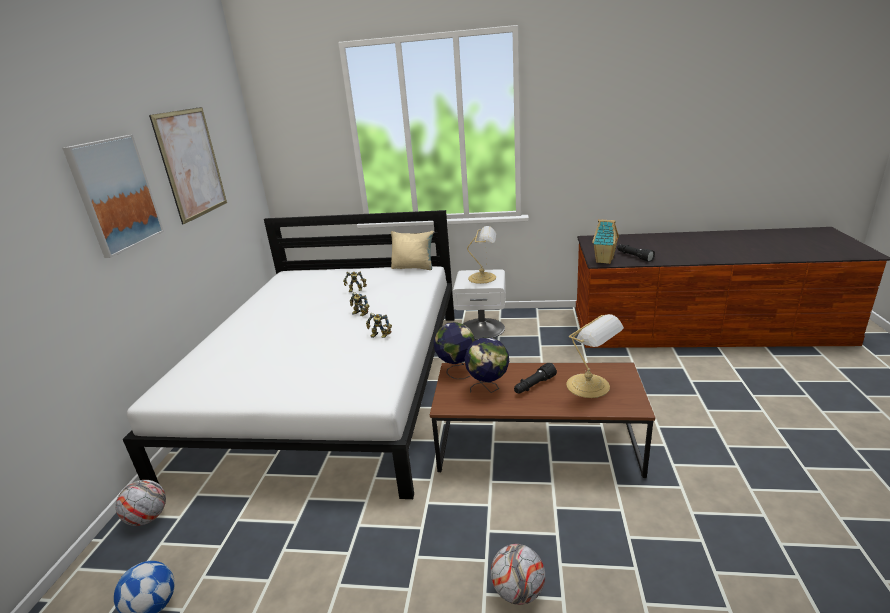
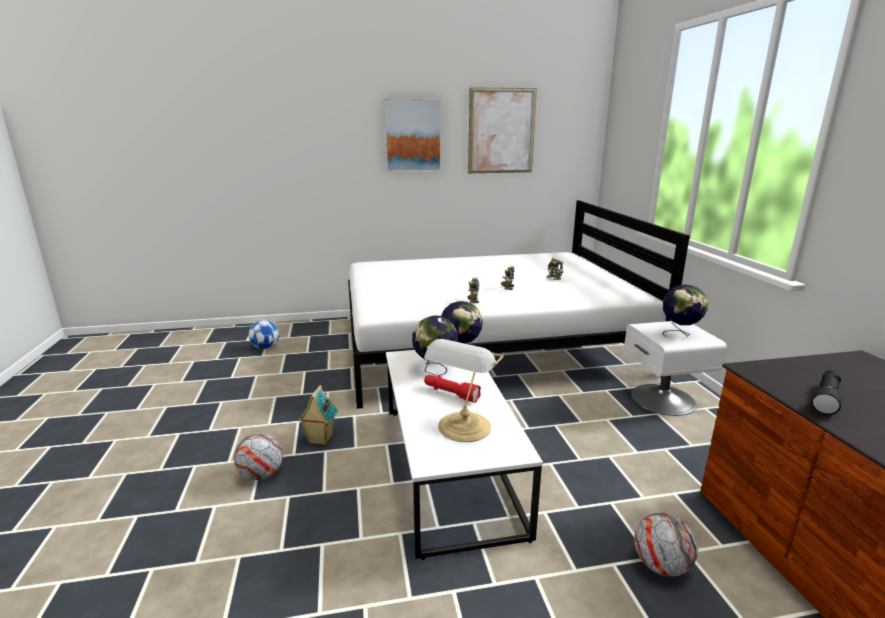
camera: 70 degrees right, 5 degrees down
(148, 518) = (328, 326): football -> football (661, 565)
(413, 267) = (638, 290): beige pillow -> none
(483, 278) = (679, 334): table lamp -> globe
(534, 385) = (450, 394): black flashlight -> red flashlight
(537, 445) = (448, 467): brown coffee table -> white coffee table
(605, 261) = (765, 374): toy house -> toy house (320, 439)

